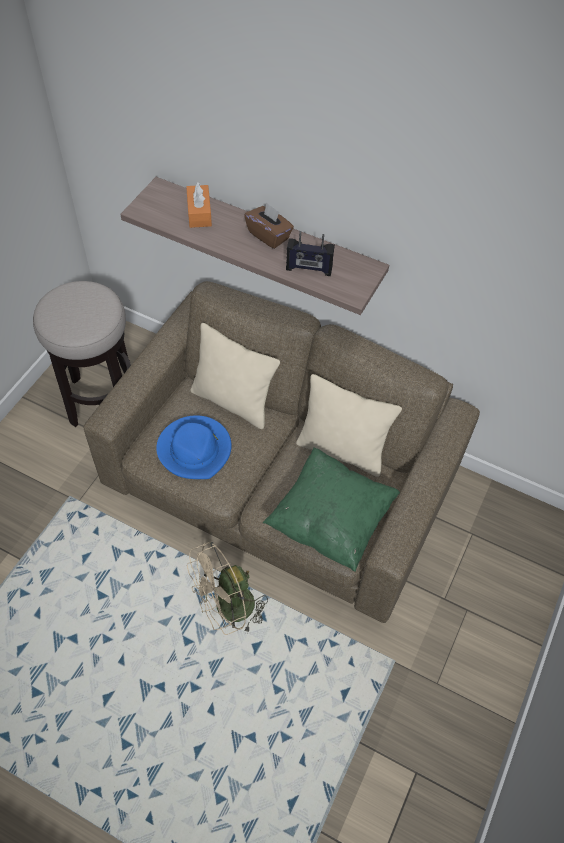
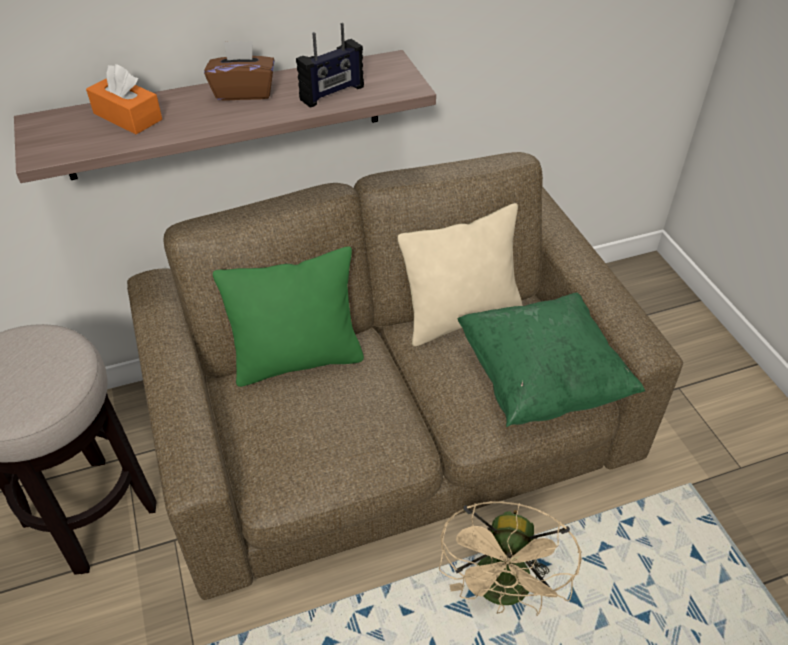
camera: 45 degrees left, 10 degrees down
(195, 449) = (324, 432): blue hat -> none
(233, 401) = (298, 360): beige pillow -> green pillow

